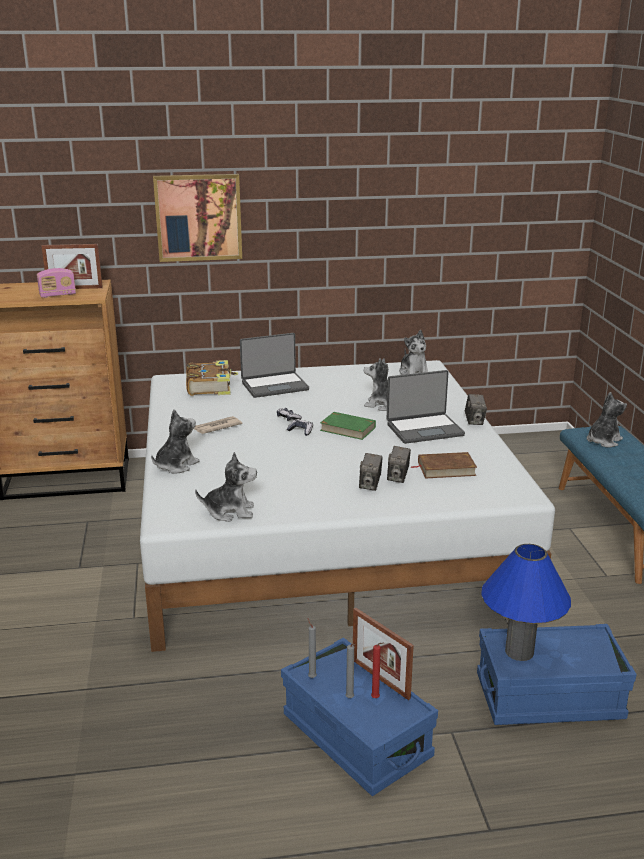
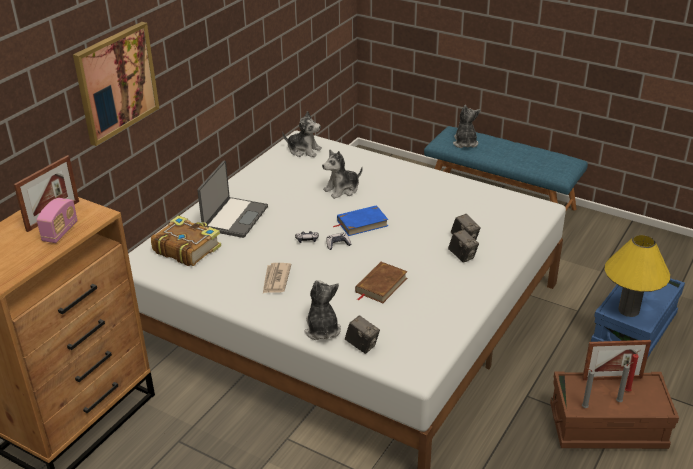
camera: 50 degrees left, 10 degrees up
(230, 511) = (433, 335): plush toy -> none
(347, 429) = (362, 223): green book -> blue book
(356, 737) = (607, 427): blue storage box -> brown storage box
(424, 429) = (405, 194): laptop -> none
(446, 469) = (474, 216): brown book -> brown book (381, 285)
(474, 421) = (418, 170): camera -> camera (362, 345)
(519, 651) = (628, 310): blue table lamp -> yellow table lamp

